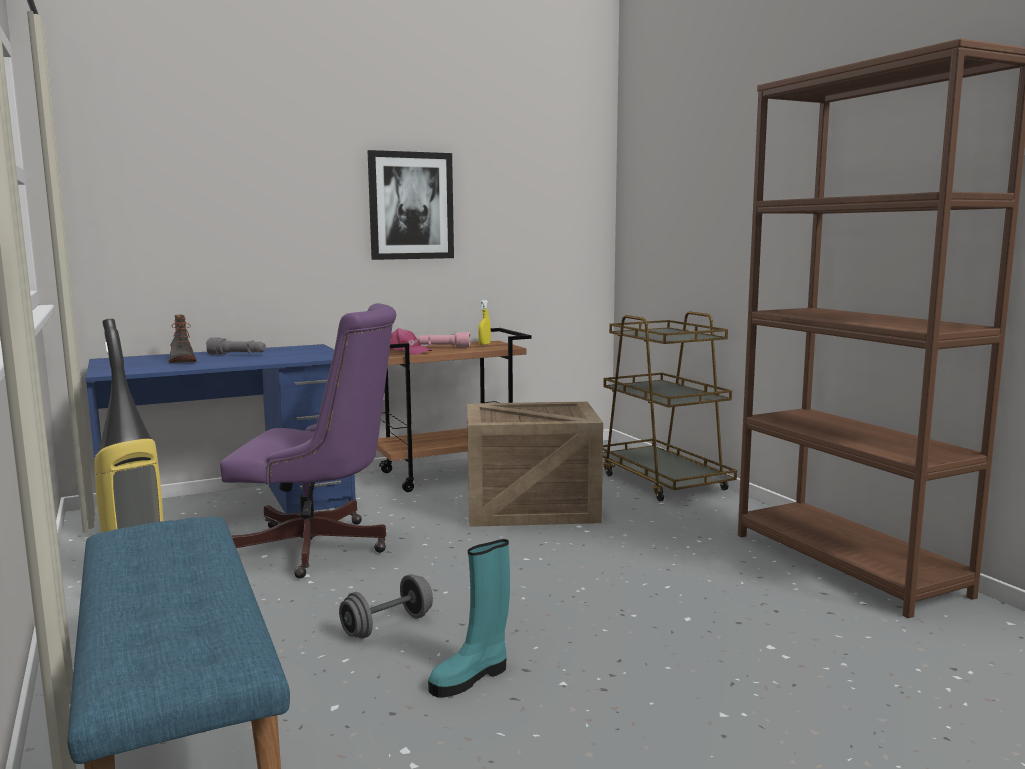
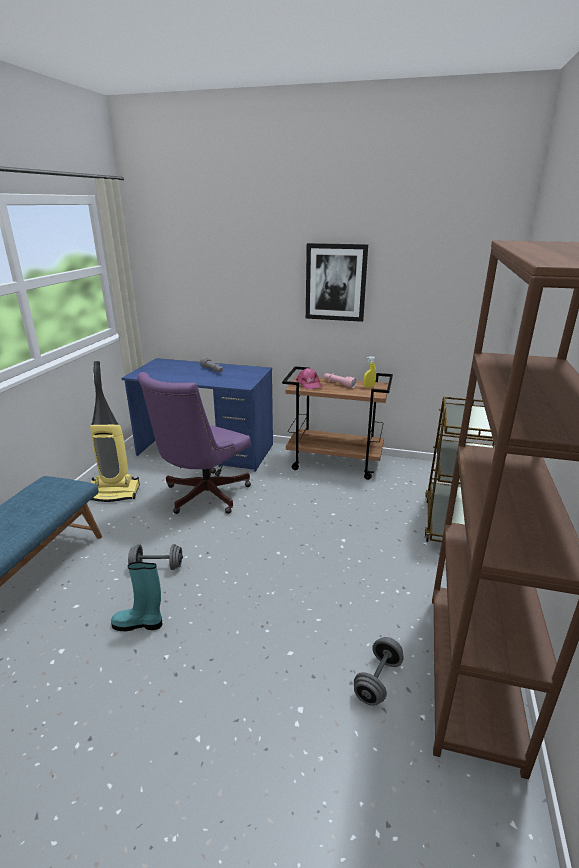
camera: 40 degrees right, 15 degrees up
(181, 360) = (181, 370): boot -> none
(319, 548) = (202, 496): purple office chair -> purple office chair turned 75 degrees clockwise
(529, 508) = (337, 511): crate -> none
(793, 599) = (377, 680): none -> grey dumbbell

